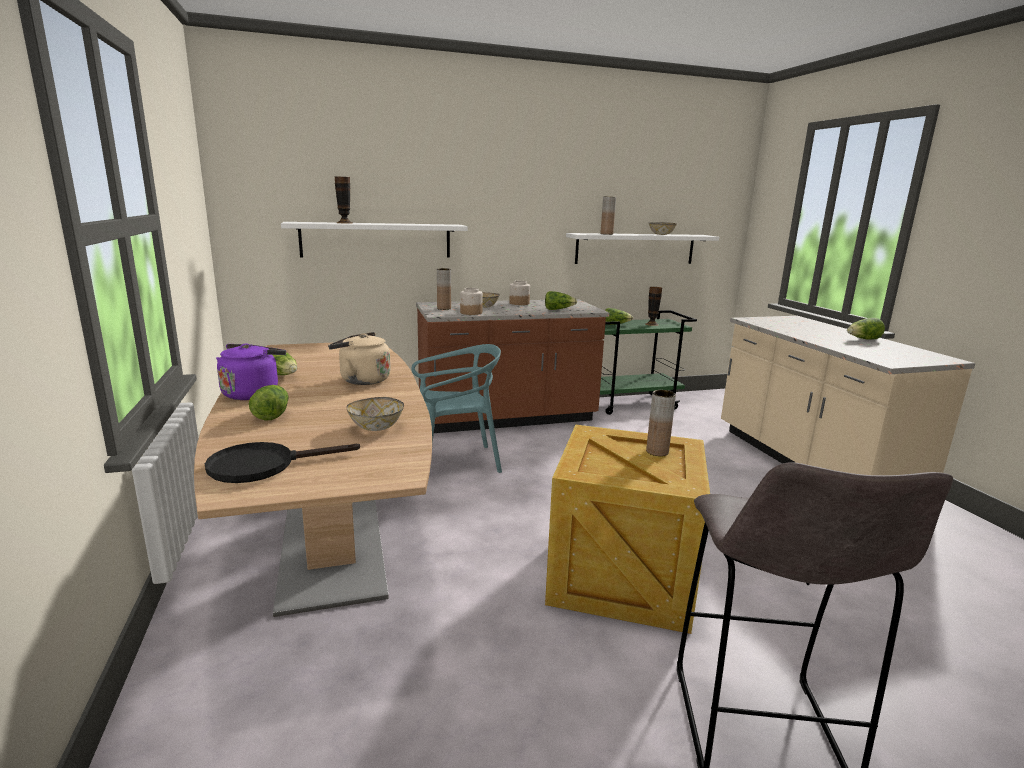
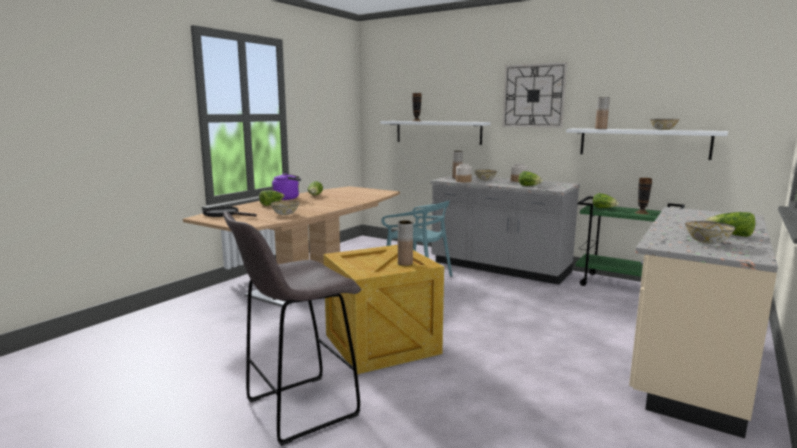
camera: 50 degrees right, 5 degrees down
(362, 380) = (336, 201): beige kettle -> none
(507, 419) = (499, 268): brown counter -> grey counter
(519, 190) = (533, 96): none -> wall clock
(886, 350) = (707, 242): none -> bowl

